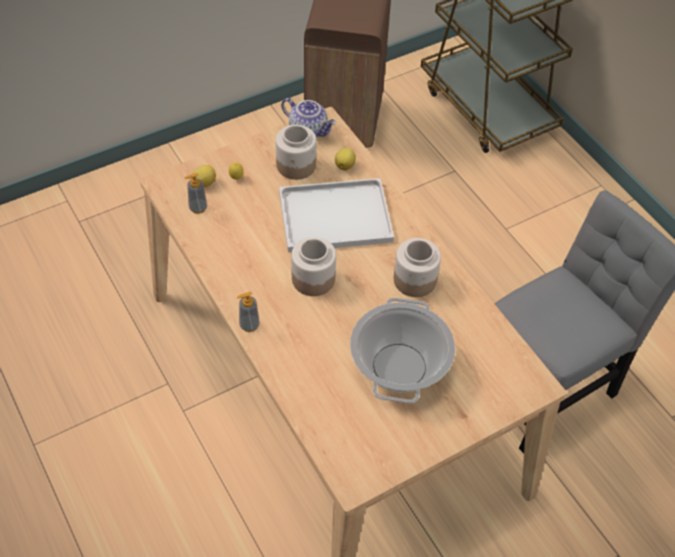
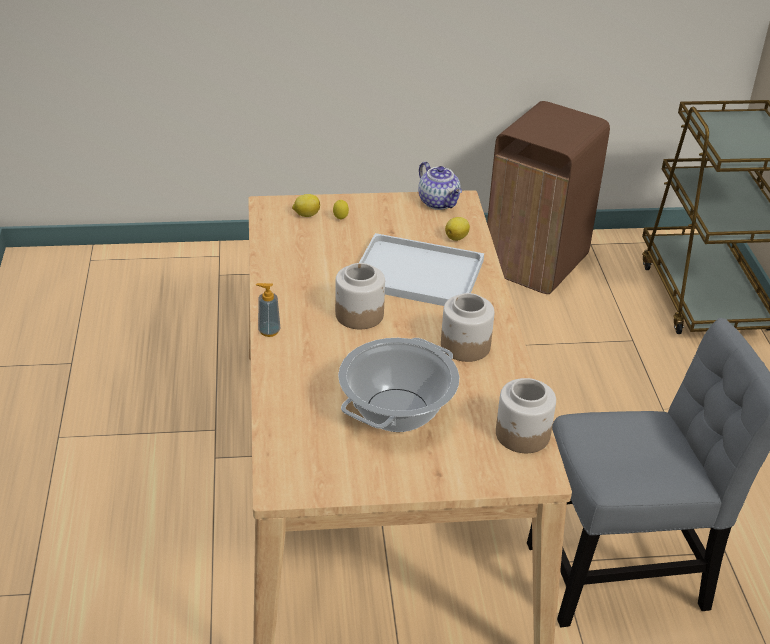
camera: 25 degrees right, 15 degrees down
(198, 208) = (287, 231): soap dispenser -> none
(296, 165) = (407, 225): jar -> jar (522, 435)

